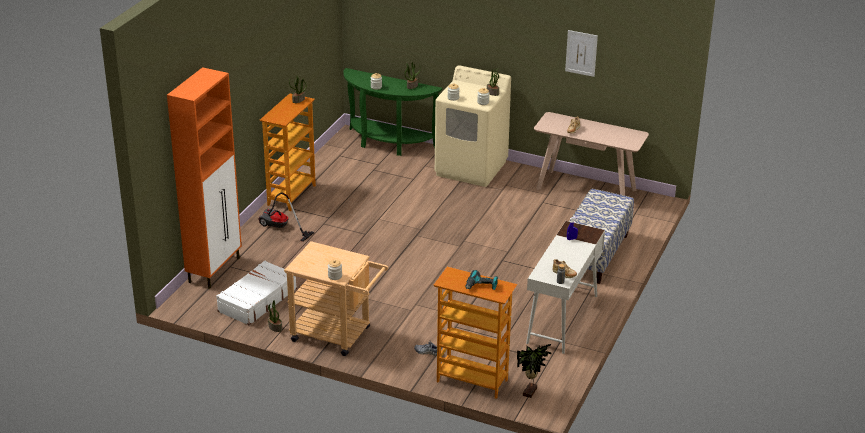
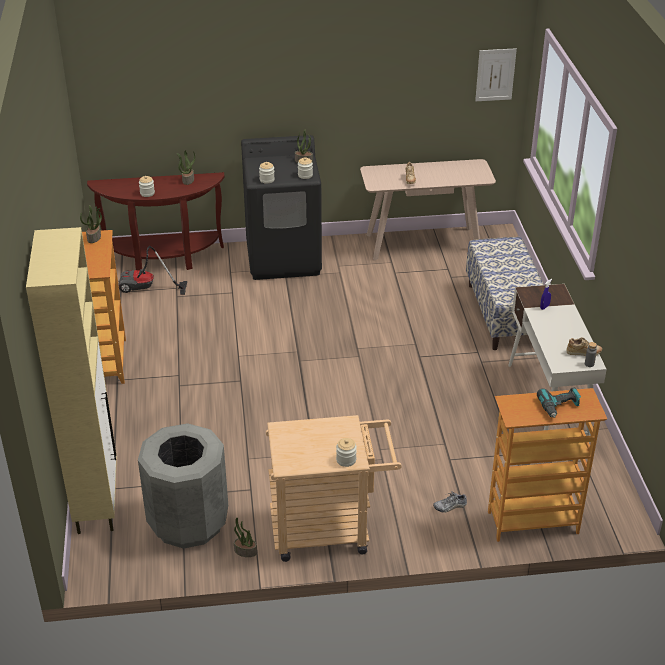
camera: 30 degrees left, 5 degrees up
(215, 270) = (97, 501): orange cabinet -> beige cabinet
(257, 300) = (189, 522): white suitcase -> grey trash can
(280, 228) = (131, 411): vacuum cleaner -> vacuum cleaner (146, 289)
(387, 143) = (163, 259): green console table -> brown console table
(471, 168) = (284, 258): beige washing machine -> black washing machine
(531, 392) = (604, 508): potted plant -> none
(581, 53) = (399, 86): picture -> picture (495, 75)

